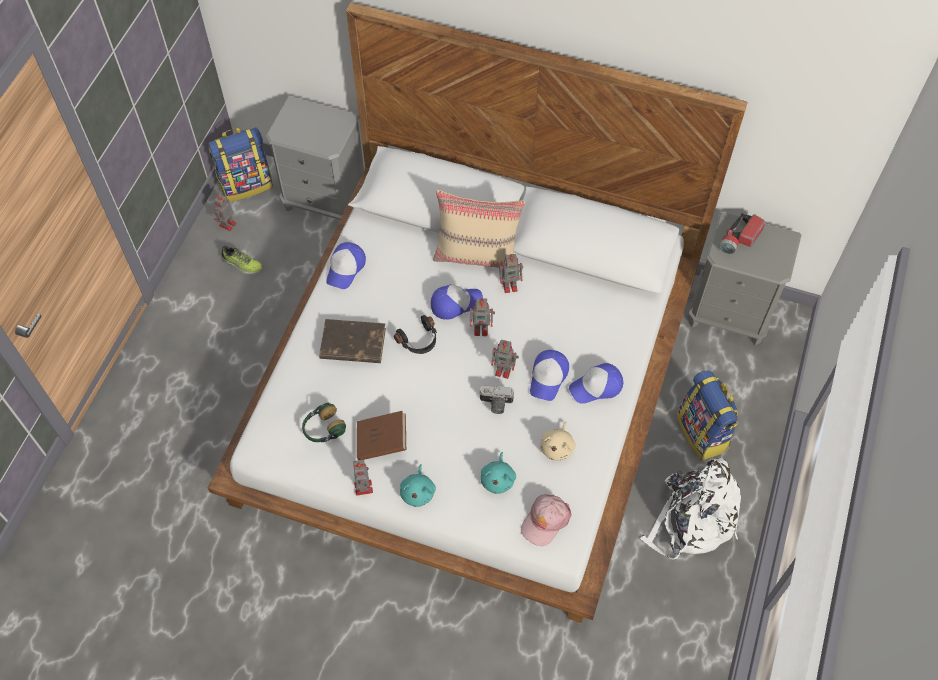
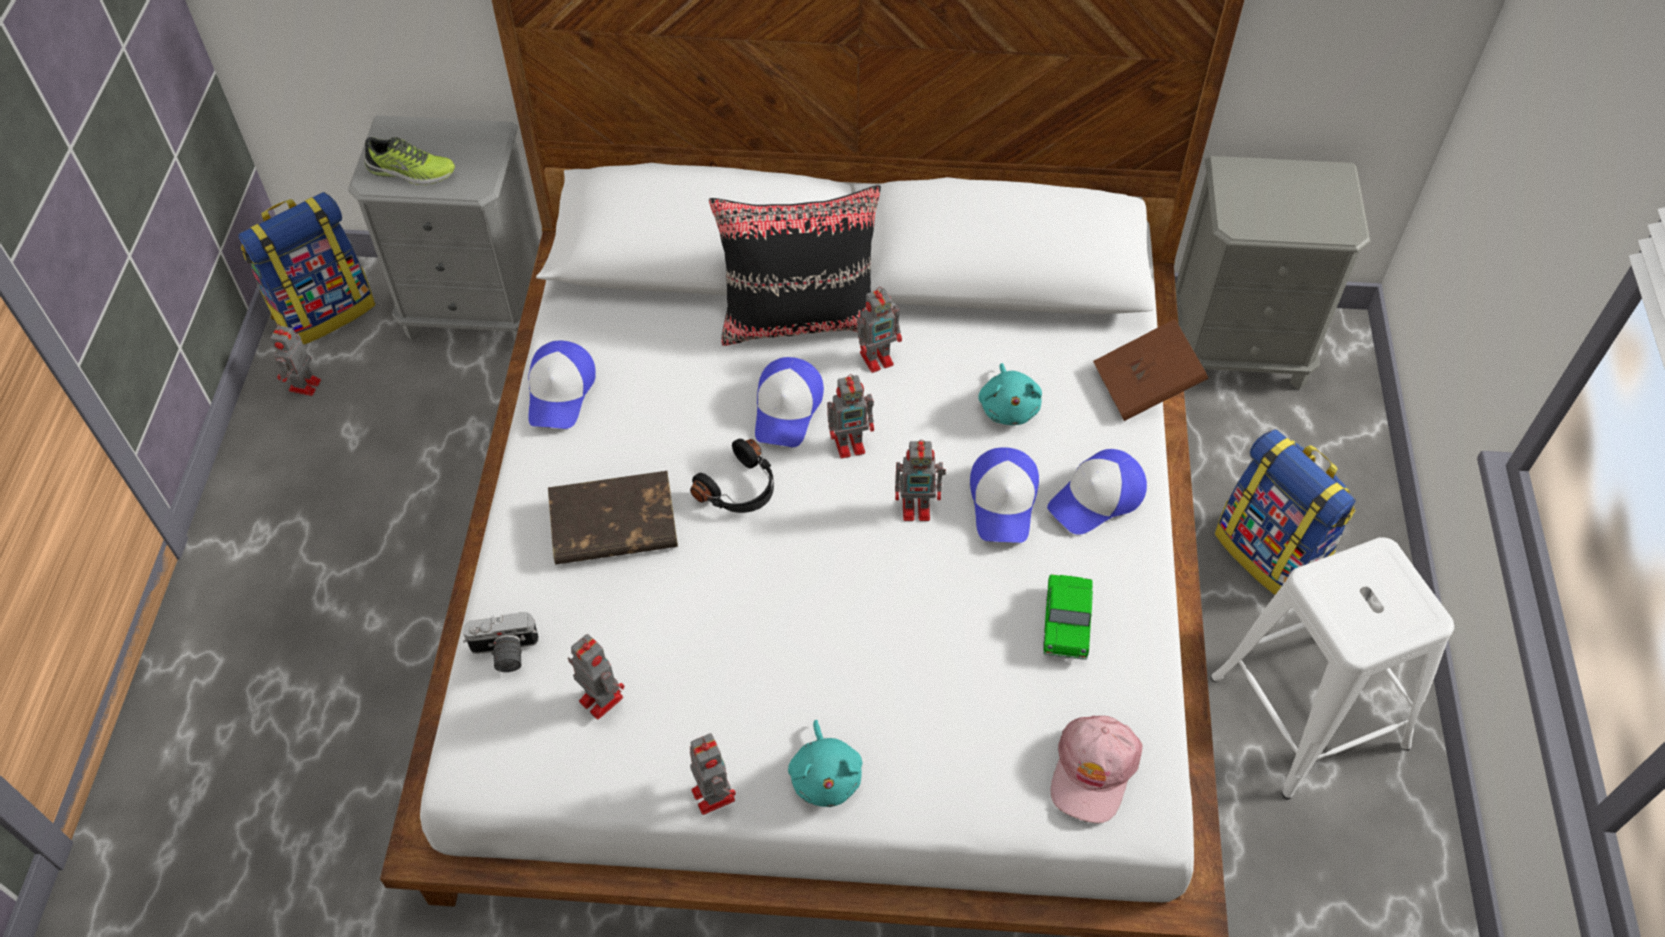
camera: 15 degrees left, 5 degrees down
(242, 264) = (348, 448): shoe -> shoe (410, 172)
(323, 429) = (599, 698): headphones -> toy robot
(382, 442) = (724, 696): brown book -> brown book (1145, 386)
(455, 303) = (787, 409): cap -> cap turned 135 degrees clockwise
(477, 255) = (800, 319): beige pillow -> black pillow
(495, 404) = (922, 572): camera -> camera (504, 653)
(498, 479) = (974, 712): turquoise plush toy -> turquoise plush toy (1009, 407)
(557, 447) = (1065, 624): beige plush toy -> toy car
(691, 519) = (1309, 711): white backpack -> white stool
(739, 239) = (1259, 192): flashlight -> none

